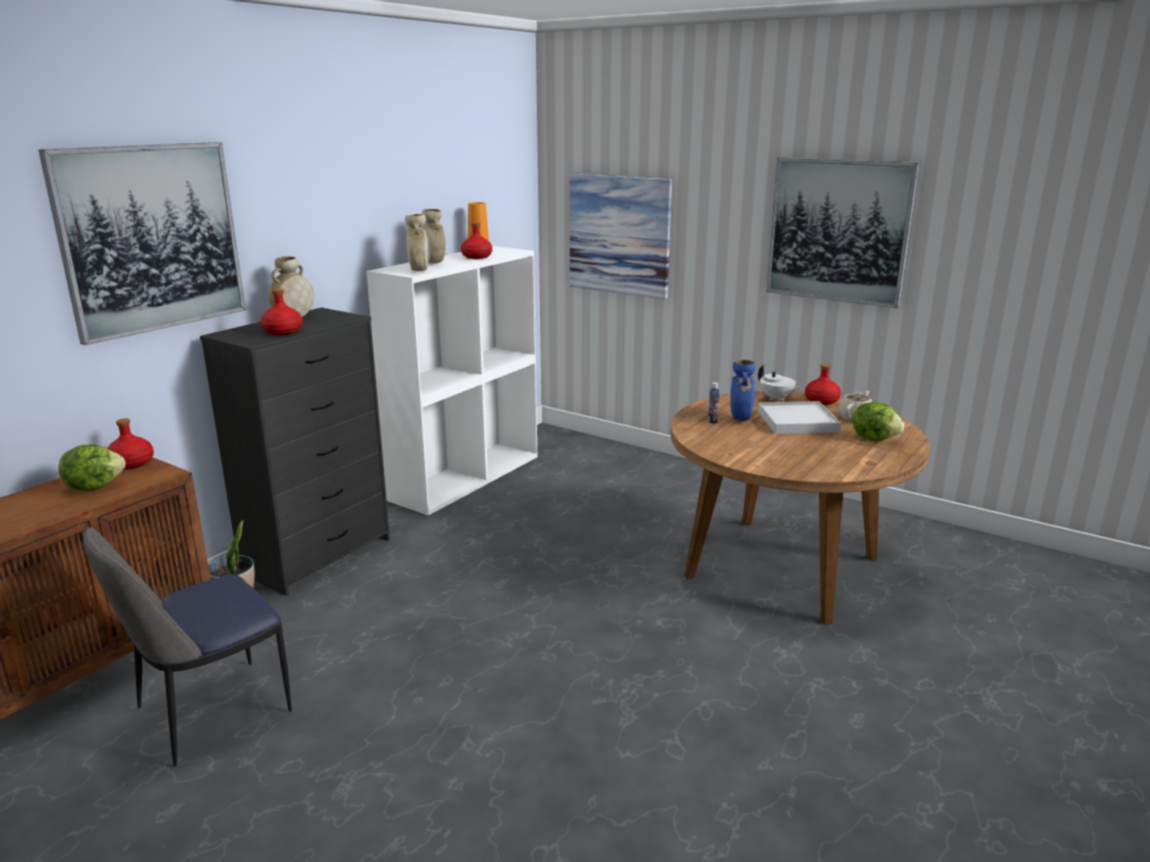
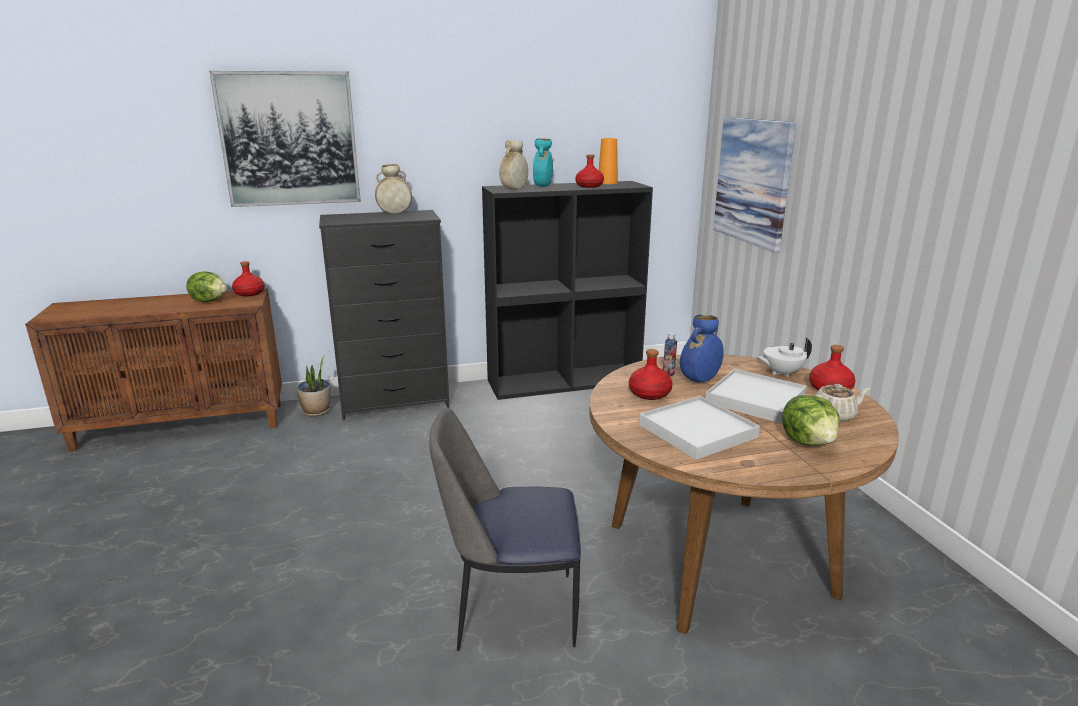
camera: 40 degrees right, 0 degrees up
(209, 712) = (210, 471): chair -> chair (511, 609)
(283, 332) = (364, 219): red bottle -> red bottle (650, 393)
(433, 263) = (542, 186): beige vase -> turquoise vase
(466, 477) = (564, 381): white bookcase -> black bookcase
(776, 398) = (781, 373): white teapot -> white teapot turned 75 degrees clockwise
(808, 453) = (697, 431): none -> white tray
(838, 231) = (935, 189): picture -> none

